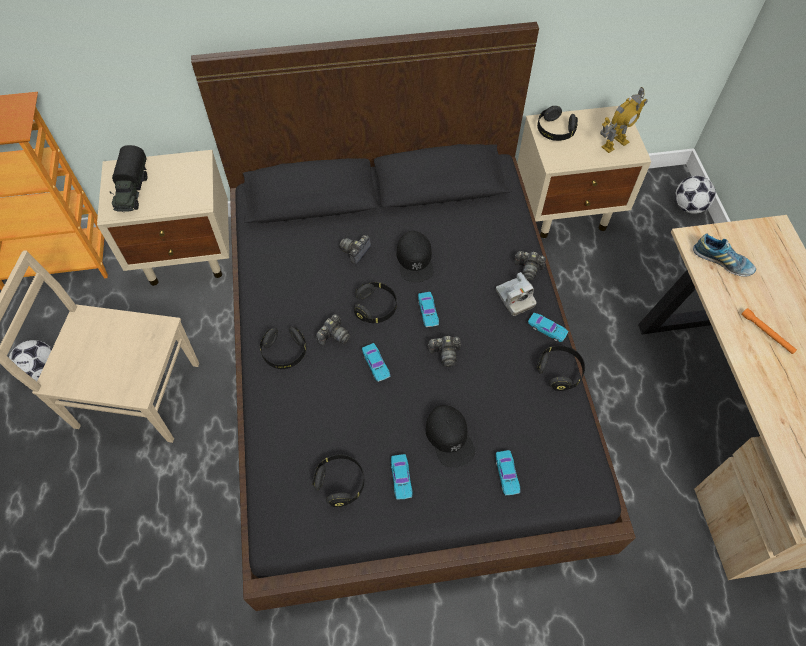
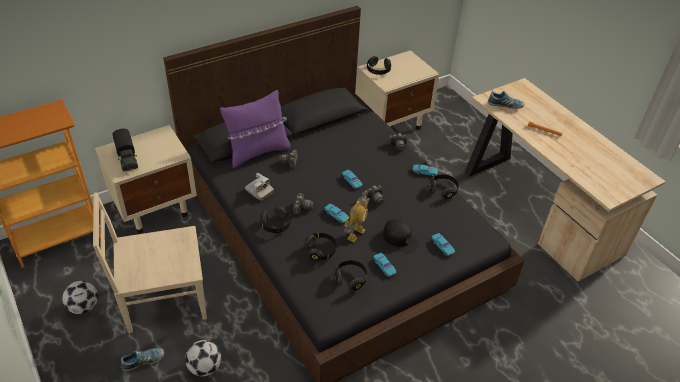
camera: 25 degrees left, 15 degrees down
(72, 476) = (143, 361): none -> shoe
(320, 222) = (258, 152): none -> purple pillow
(375, 308) = (319, 187): black headphones -> black headphones (320, 250)
(415, 260) = (329, 157): black cap -> none
(514, 298) = (398, 162): camera -> camera (259, 191)
(614, 144) = (415, 70): toy robot -> toy robot (355, 234)
(688, 206) = (460, 106): football -> football (205, 367)

